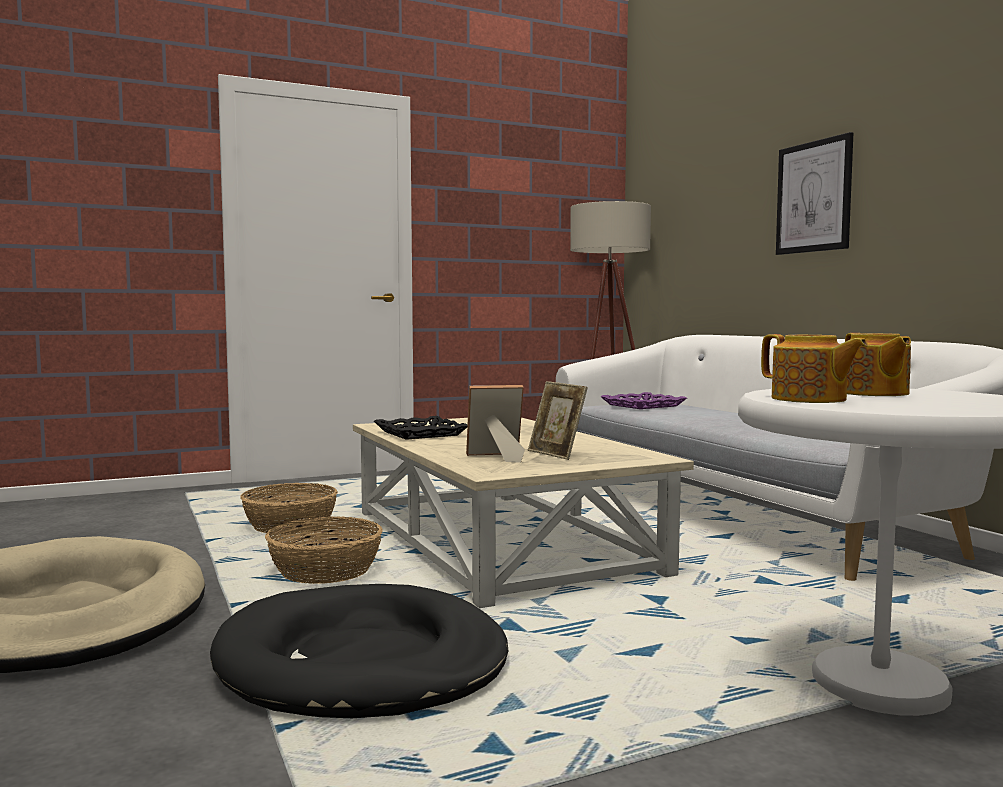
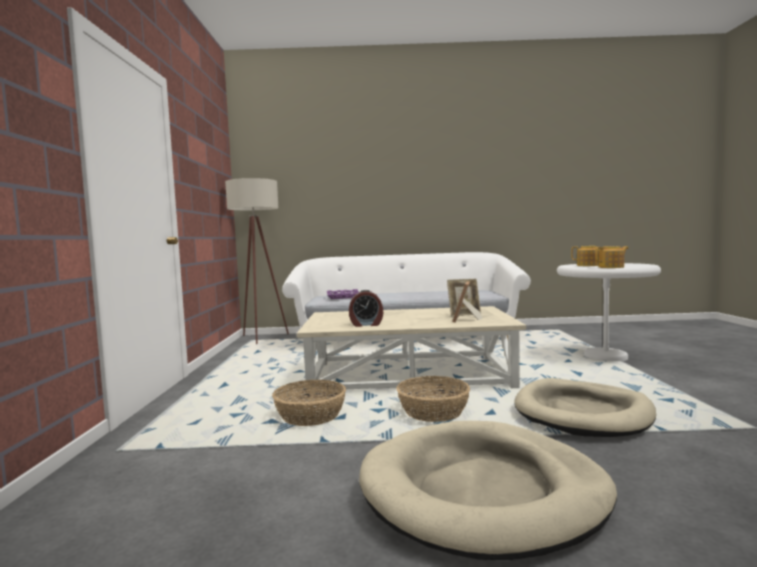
camera: 65 degrees left, 0 degrees up
(361, 662) = (582, 413): black dog bed -> beige dog bed
(421, 433) = (366, 324): black tray -> alarm clock
(814, 197) = (390, 190): picture -> none

